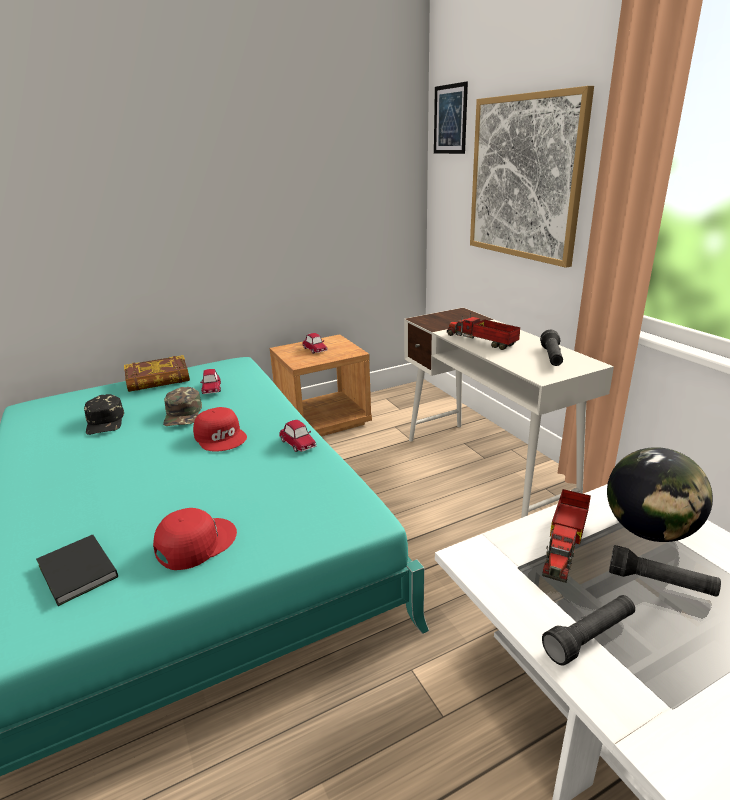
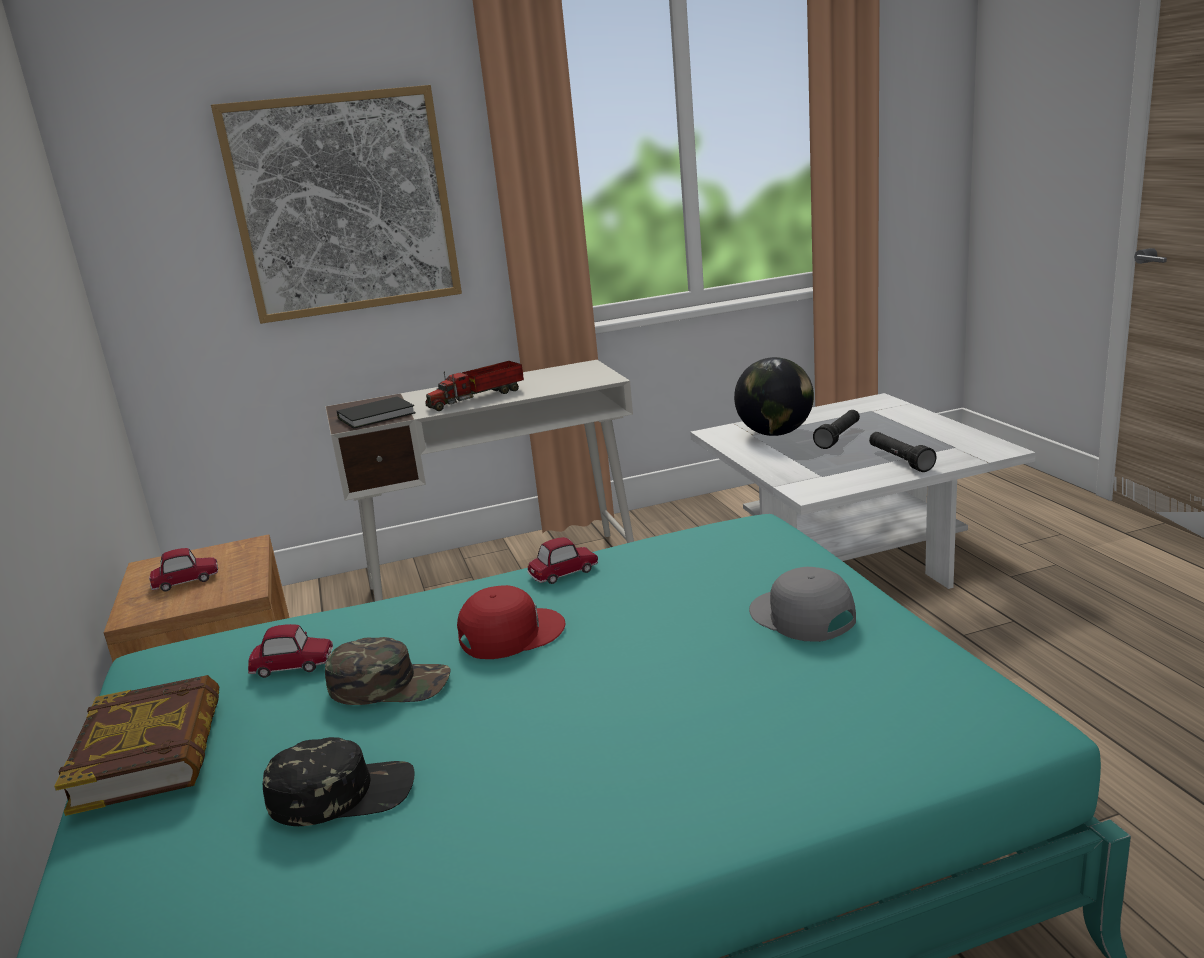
camera: 80 degrees left, 5 degrees down
(77, 573) = (869, 695): black book -> black book (378, 415)
(195, 543) = (801, 616): red cap -> grey cap
(450, 119) = (128, 140): picture -> none
(551, 357) = (557, 375): black flashlight -> none
(565, 543) = (790, 459): toy truck -> none

